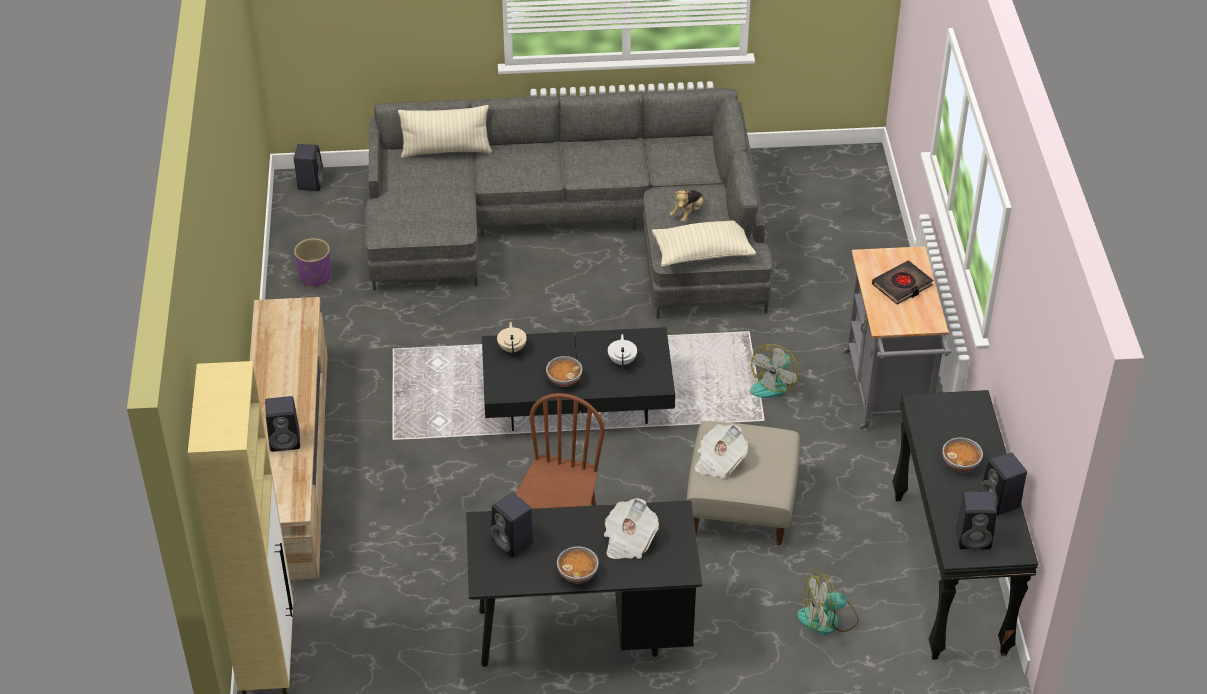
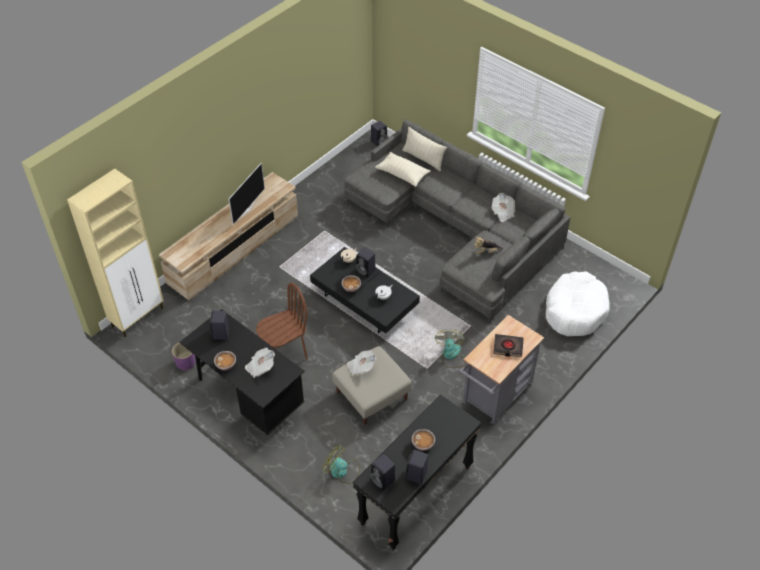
camera: 45 degrees right, 5 degrees up
(286, 440) = (213, 235): black speaker -> black speaker (366, 270)
(288, 372) = (247, 209): none -> television
(315, 276) = (333, 181): purple planter -> purple planter (185, 363)
(643, 153) = (502, 212): none -> newspaper
(703, 253) = (469, 274): beige pillow -> beige pillow (402, 174)
(773, 383) = (451, 356): fan -> fan turned 105 degrees clockwise
(844, 227) = (575, 310): none -> white dog bed

